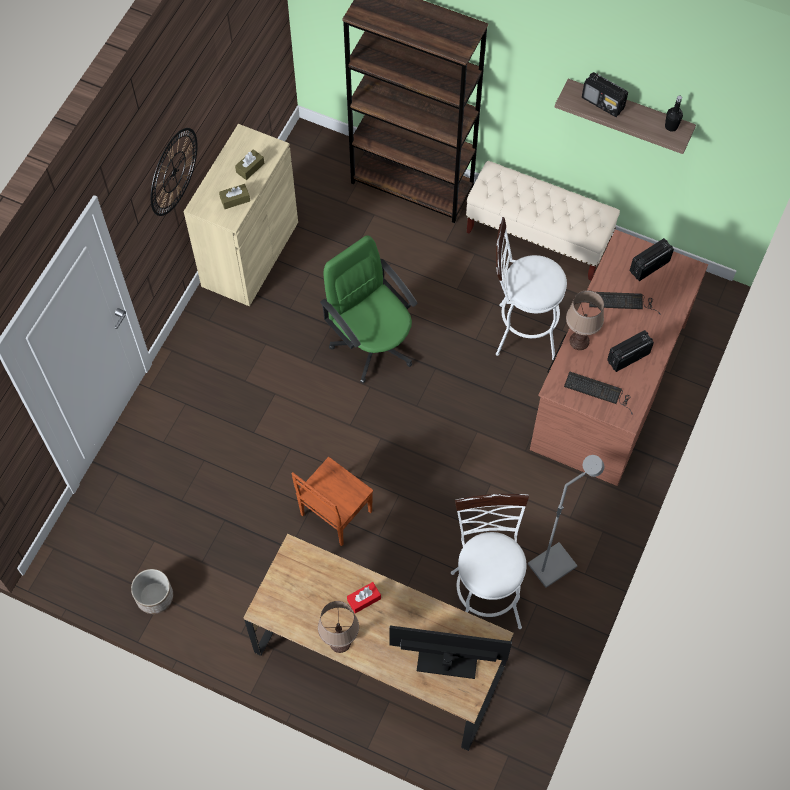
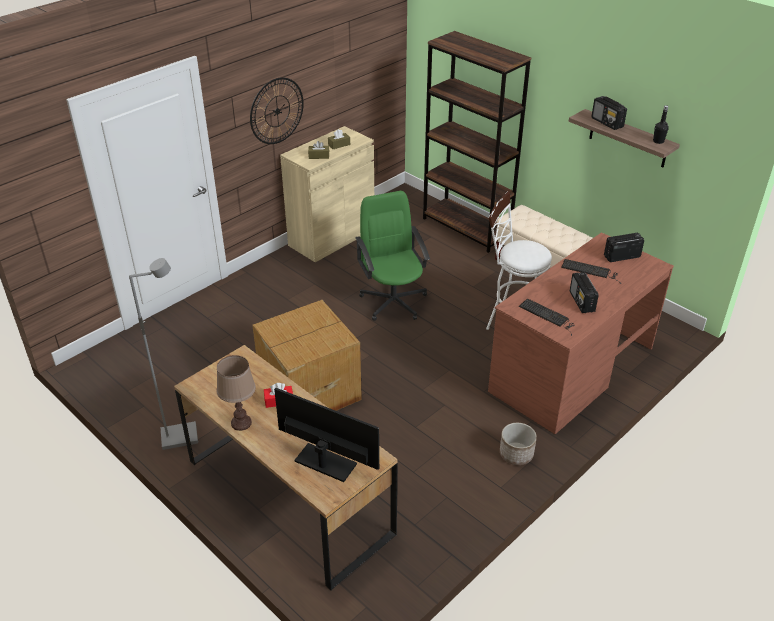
camera: 20 degrees right, 25 degrees down
(154, 597) = (138, 404): planter -> planter (516, 454)
(334, 513) = (308, 390): brown chair -> cardboard box
(484, 592) = (404, 475): white stool -> none
(552, 564) = (473, 472): grey floor lamp -> grey floor lamp (180, 436)
(579, 341) = (544, 284): brown table lamp -> none
(627, 357) = (582, 302): radio -> radio turned 90 degrees counterclockwise

